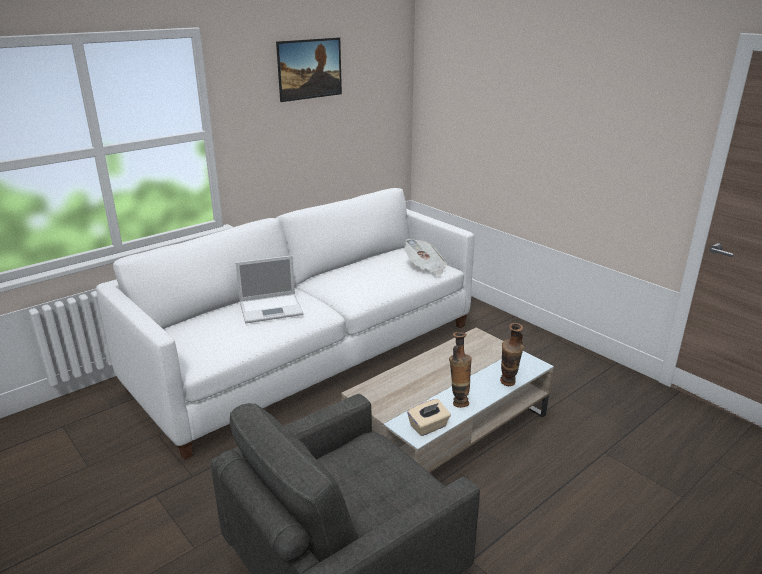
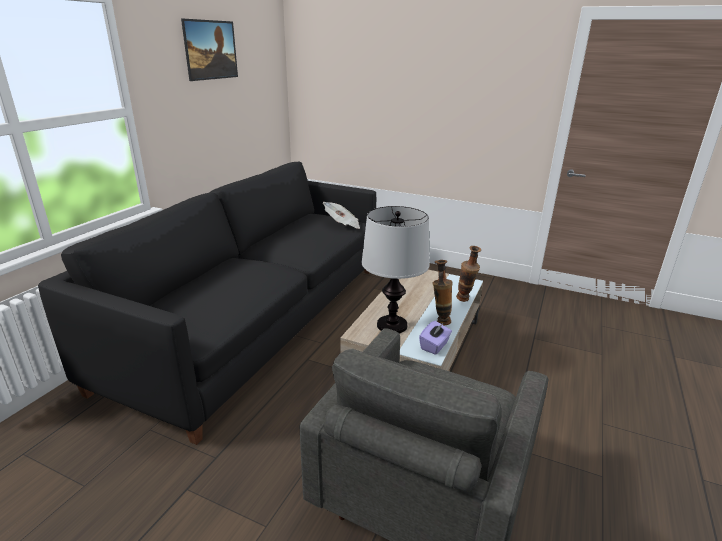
camera: 25 degrees left, 0 degrees up
(272, 308) = (239, 276): laptop -> none
(309, 355) = (258, 320): white sofa -> black sofa
(402, 393) = (392, 325): none -> table lamp
(428, 427) = (434, 346): beige tissue box -> purple tissue box

